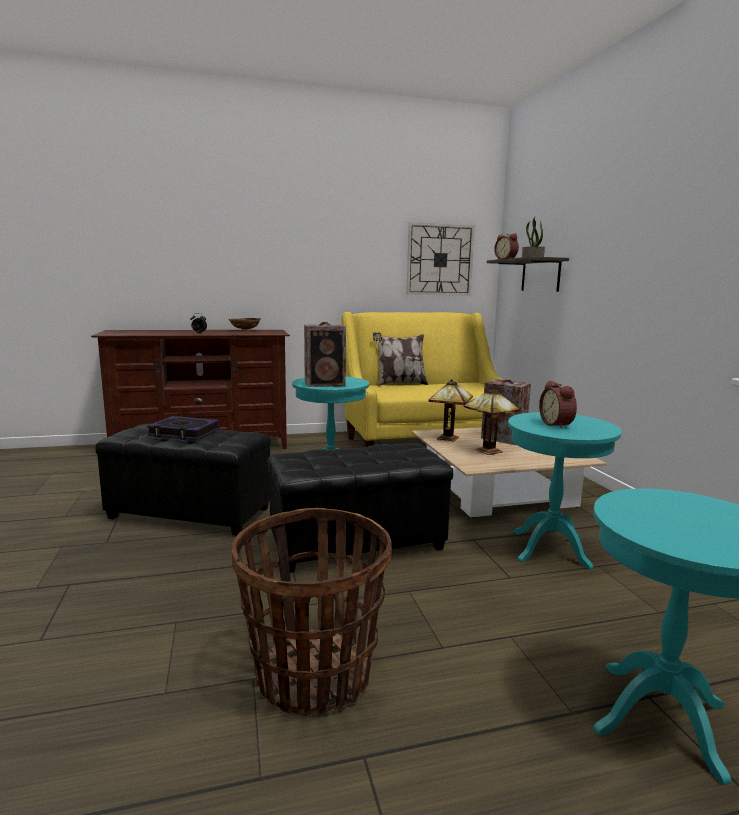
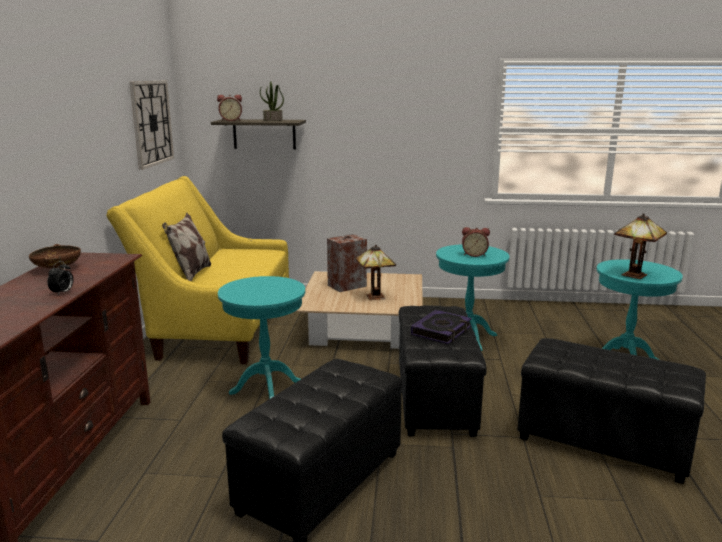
camera: 70 degrees left, 5 degrees up
(184, 432) = (311, 397): book -> book (441, 331)
(313, 676) = (602, 442): basket -> black ottoman
(326, 384) = (274, 292): speaker -> none
(449, 438) = (331, 301): table lamp -> table lamp (633, 274)

